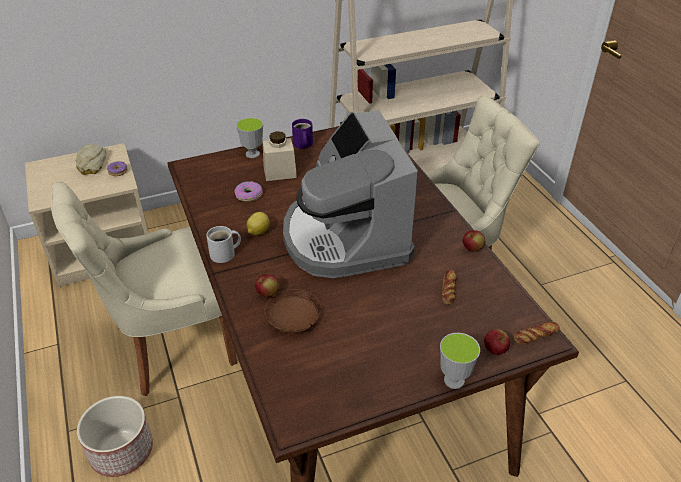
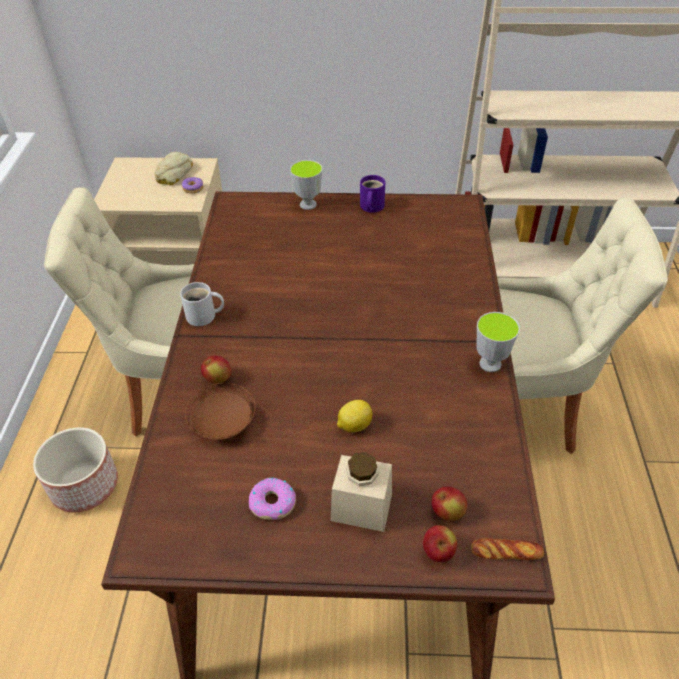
camera: 25 degrees right, 5 degrees up
(248, 195) = (273, 253): donut -> donut (272, 503)
(258, 232) = (255, 300): lemon -> lemon (354, 425)
(280, 172) = (324, 234): beige jar -> beige jar (361, 507)
(345, 237) = (347, 336): coffee machine -> none
(448, 289) = (430, 446): bread -> none
(454, 380) = (360, 572): cup -> cup (490, 364)
(472, 249) = (495, 402): apple -> apple (447, 512)

